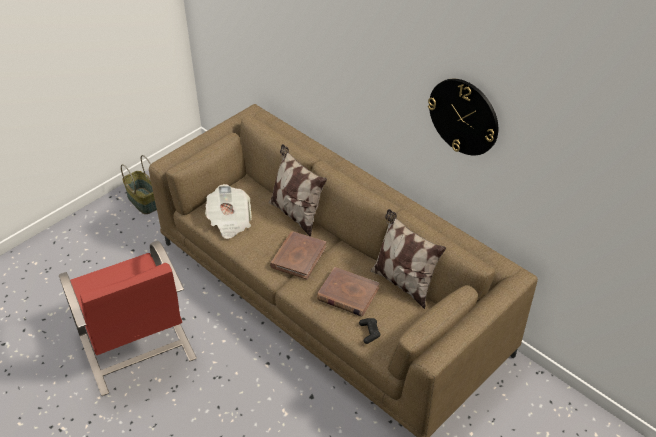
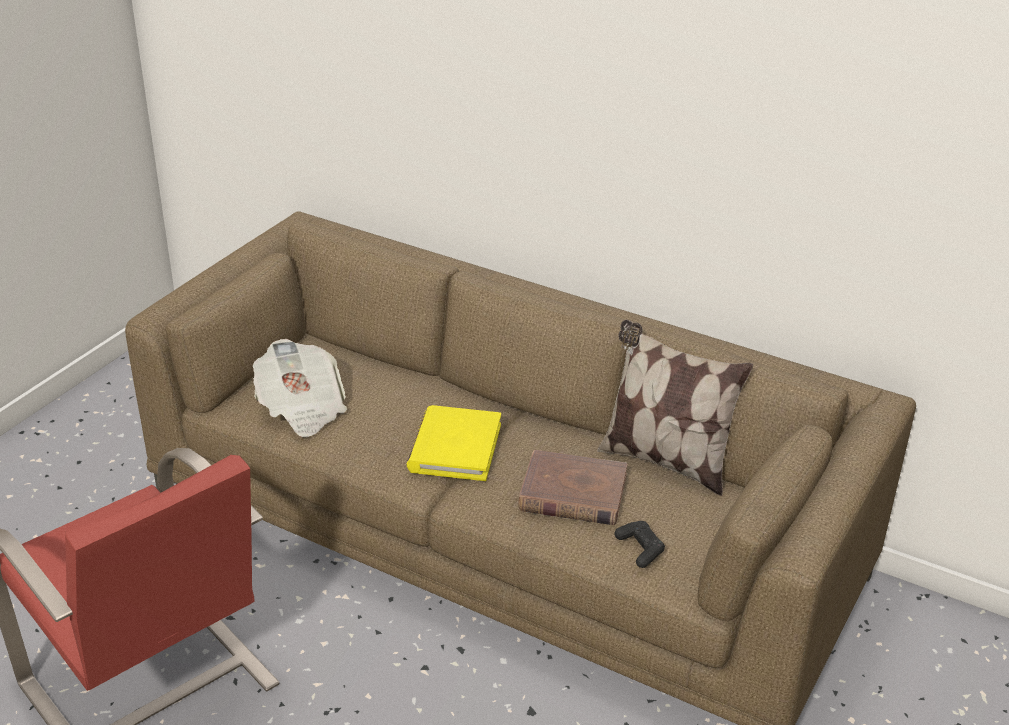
camera: 15 degrees left, 10 degrees down
(143, 201) = (90, 431): basket -> none
(296, 214) = (424, 382): pillow -> none
(298, 257) = (455, 447): brown book -> yellow book
(463, 116) = (750, 118): wall clock -> none

